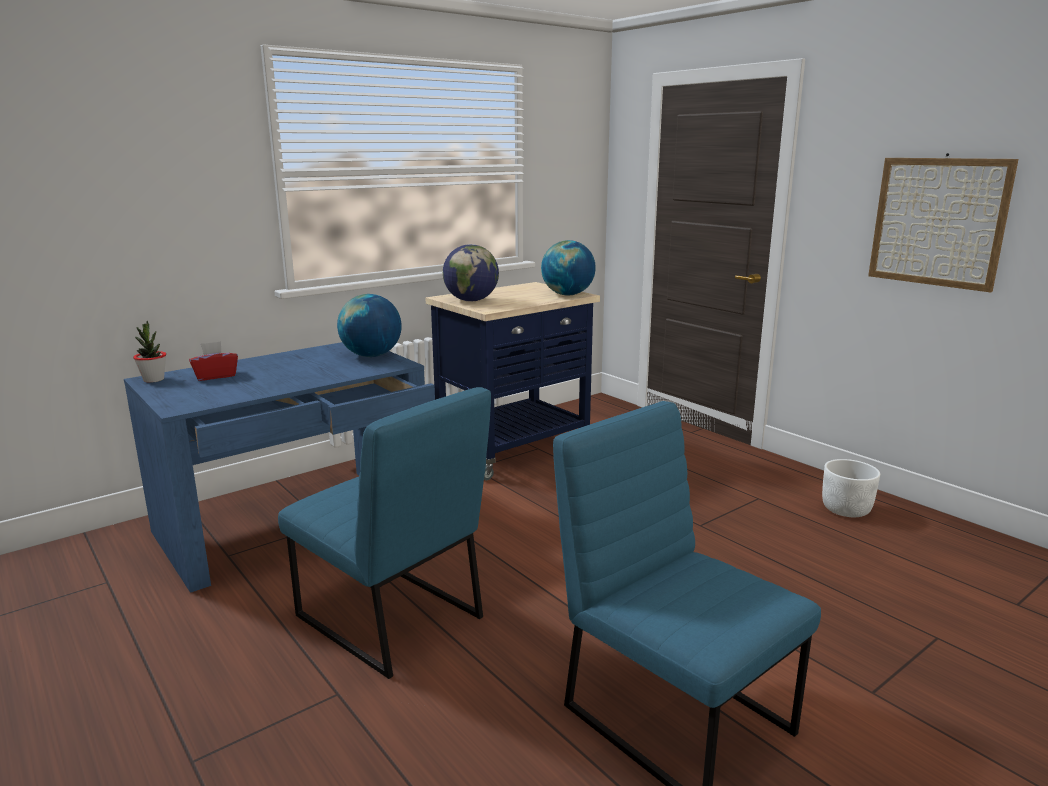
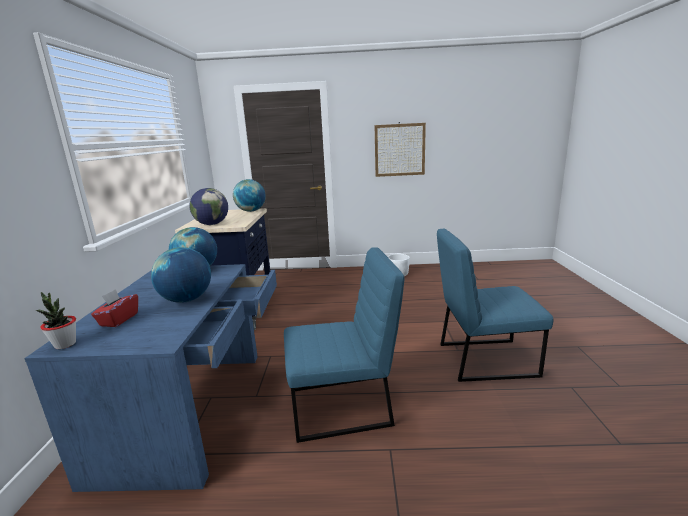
camera: 50 degrees left, 0 degrees up
(285, 380) = (186, 300): none -> globe

